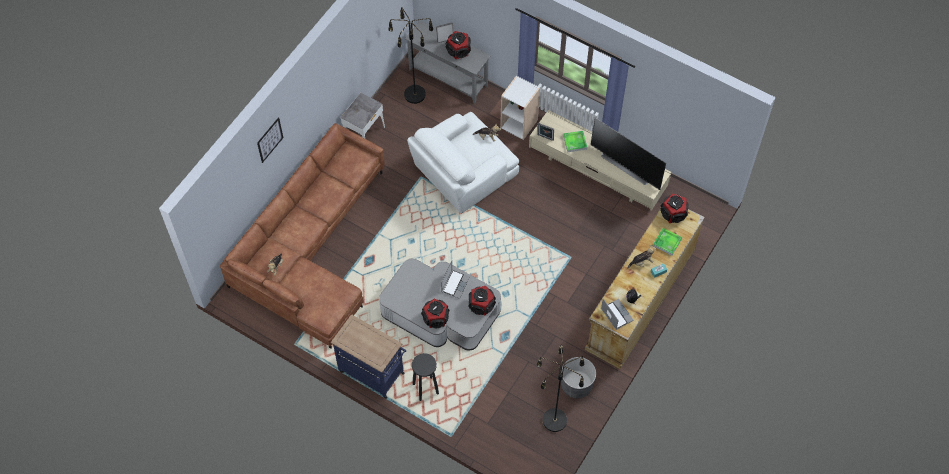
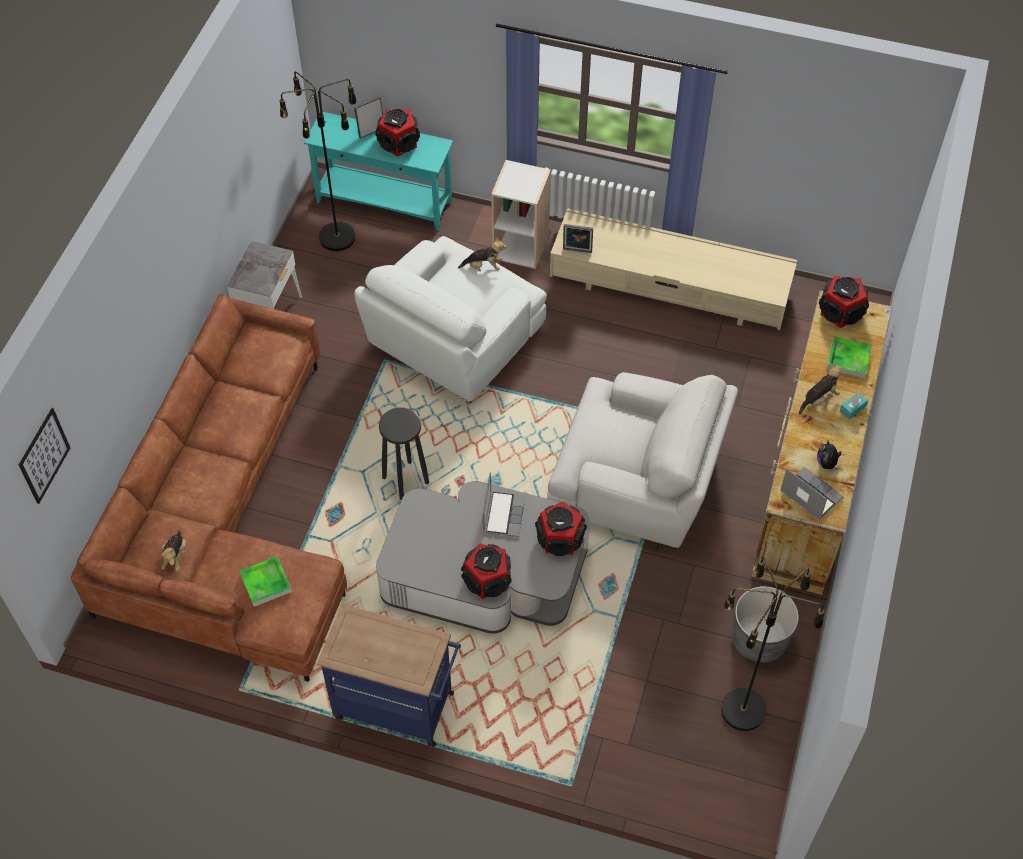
camera: 15 degrees left, 5 degrees down
(270, 140) = (117, 323): picture -> picture (44, 455)
(425, 388) = (499, 710): black stool -> black stool (405, 480)
(448, 78) = (385, 202): grey console table -> turquoise console table
(541, 280) = (638, 479): none -> white armchair
(575, 142) = (627, 248): tray -> tray (266, 583)
(627, 165) = (723, 265): television -> none

